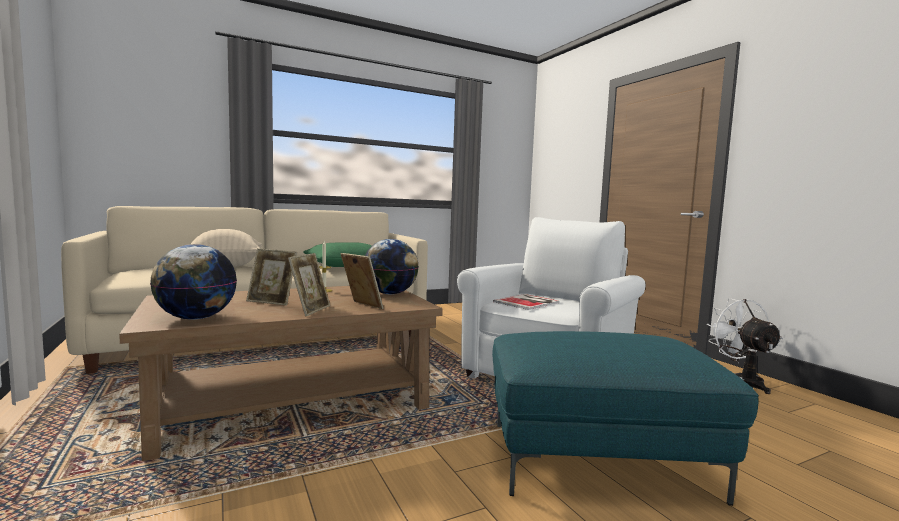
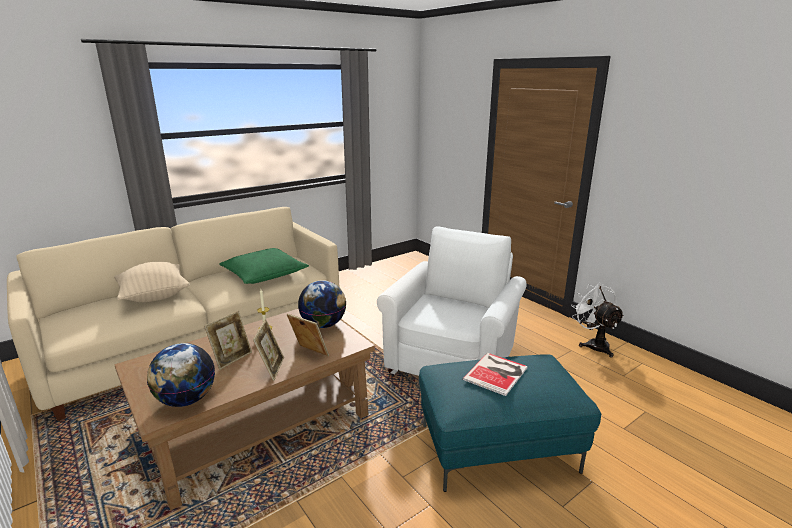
camera: 10 degrees left, 15 degrees up
(272, 302) = (232, 358): picture frame -> picture frame turned 60 degrees counterclockwise
(528, 302) = (436, 313): book -> book (497, 373)

